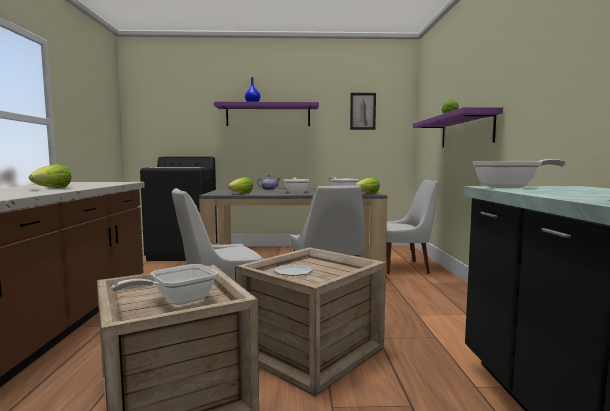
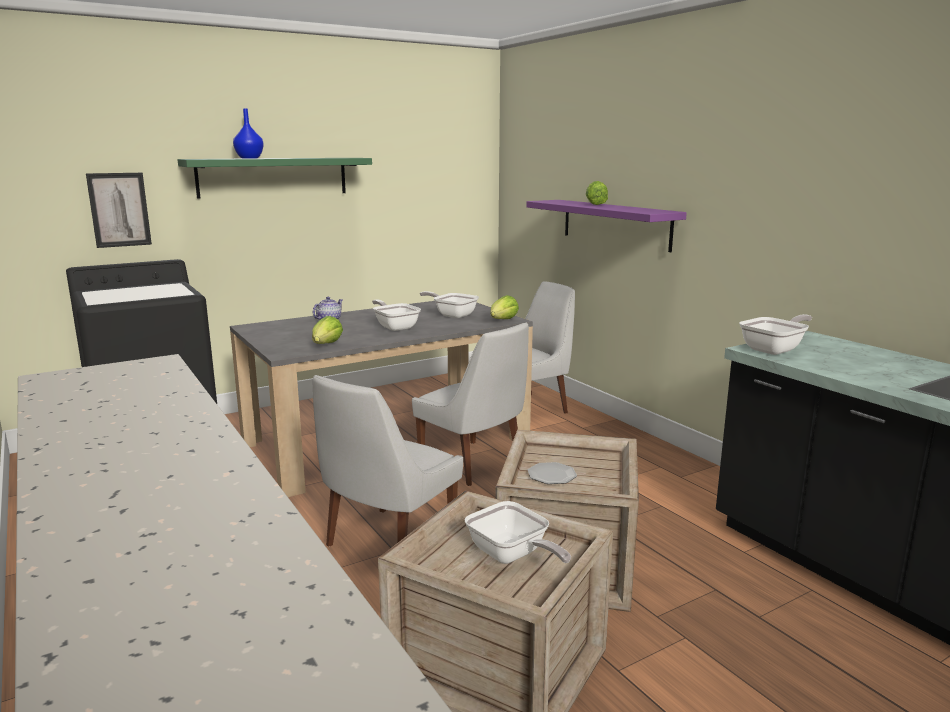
camera: 30 degrees left, 10 degrees up
(52, 188) = (156, 422): lettuce -> none
(177, 301) = (511, 556): frying pan -> frying pan turned 60 degrees counterclockwise
(268, 115) = (273, 177): purple shelf -> green shelf
(362, 111) = (424, 166): picture -> picture (119, 210)

